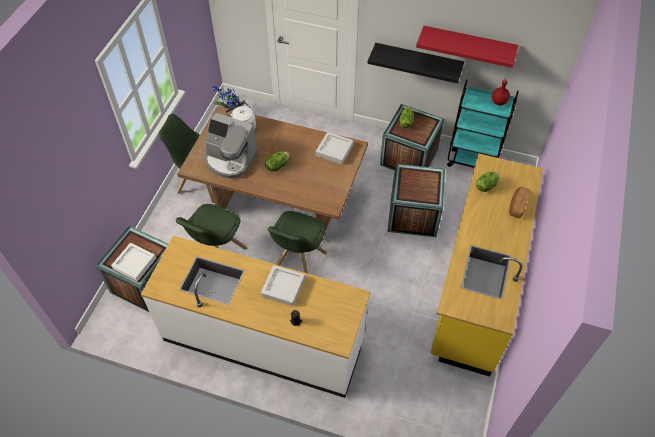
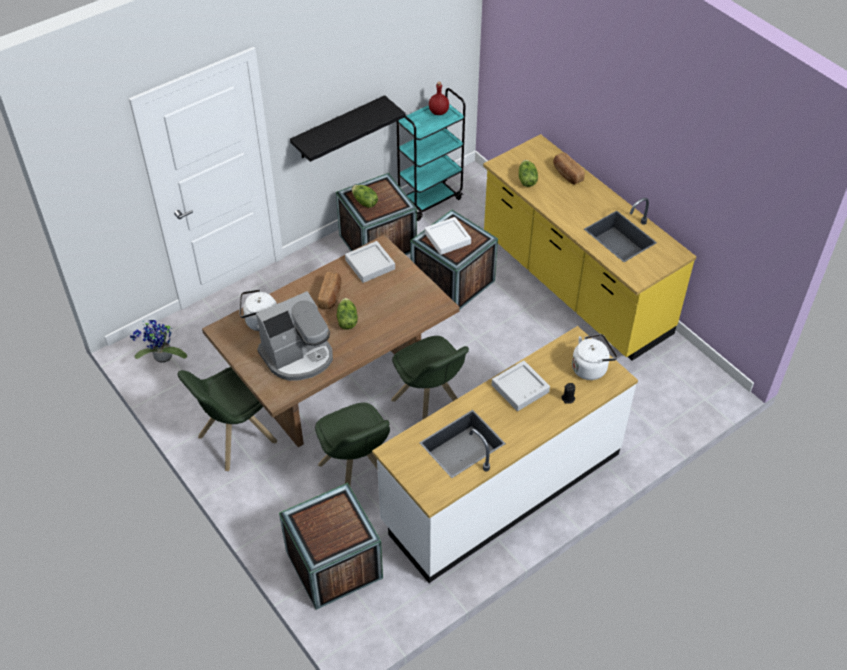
camera: 55 degrees left, 5 degrees down
(134, 263) = (342, 531): white tray -> white tray (447, 238)
(291, 147) = (331, 296): none -> bread
(336, 320) = (591, 368): none -> white kettle
(468, 44) = (384, 74): red shelf -> none

